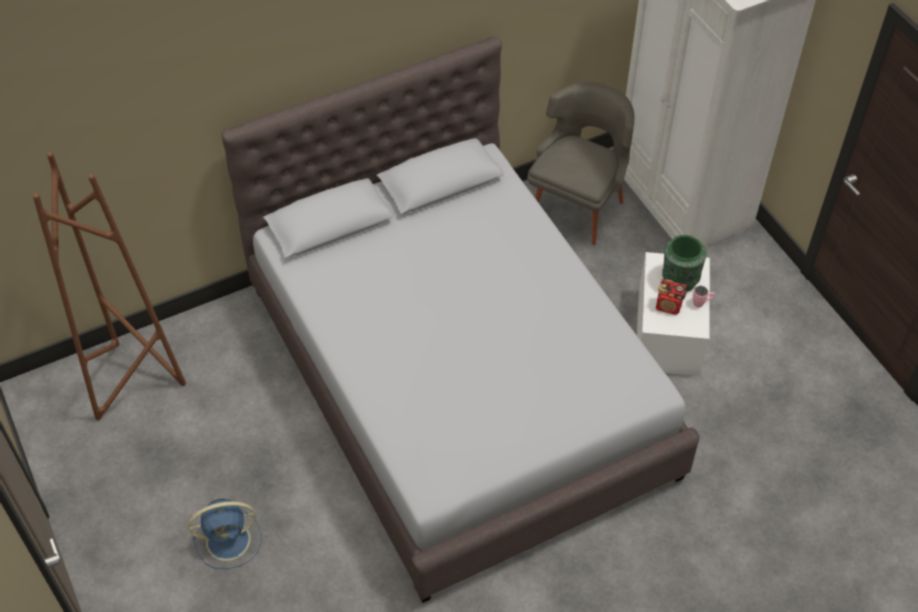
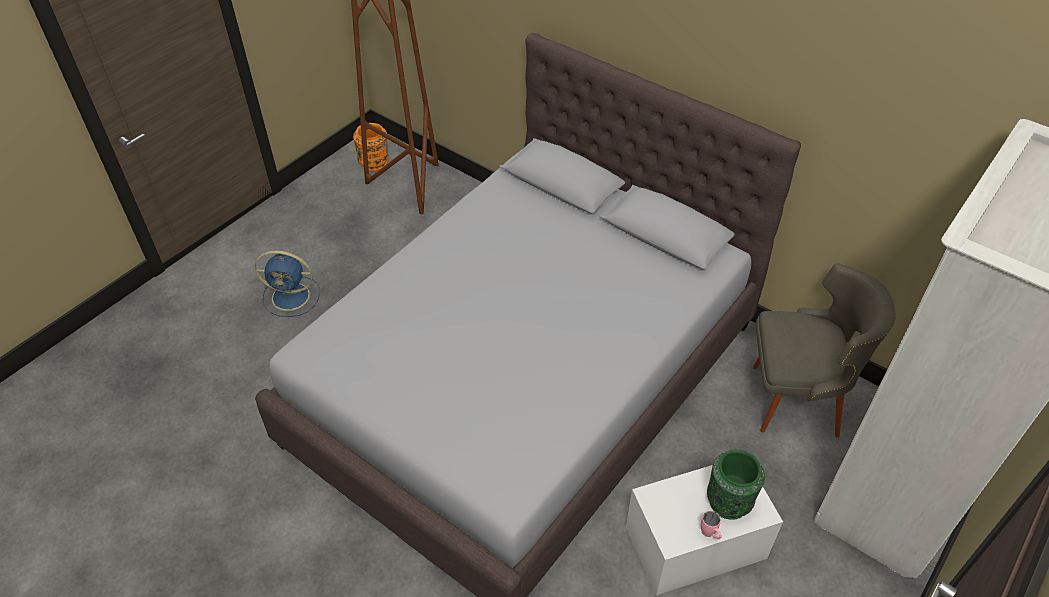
camera: 65 degrees right, 5 degrees down
(68, 401) = (374, 163): none -> orange vase
(230, 540) = (292, 297): blue fan -> blue fan turned 45 degrees counterclockwise
(668, 306) = (683, 503): radio -> none

